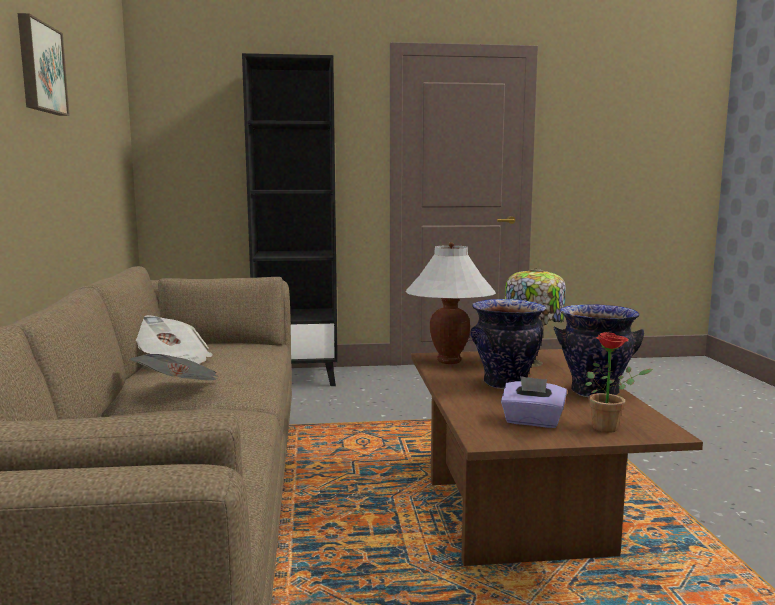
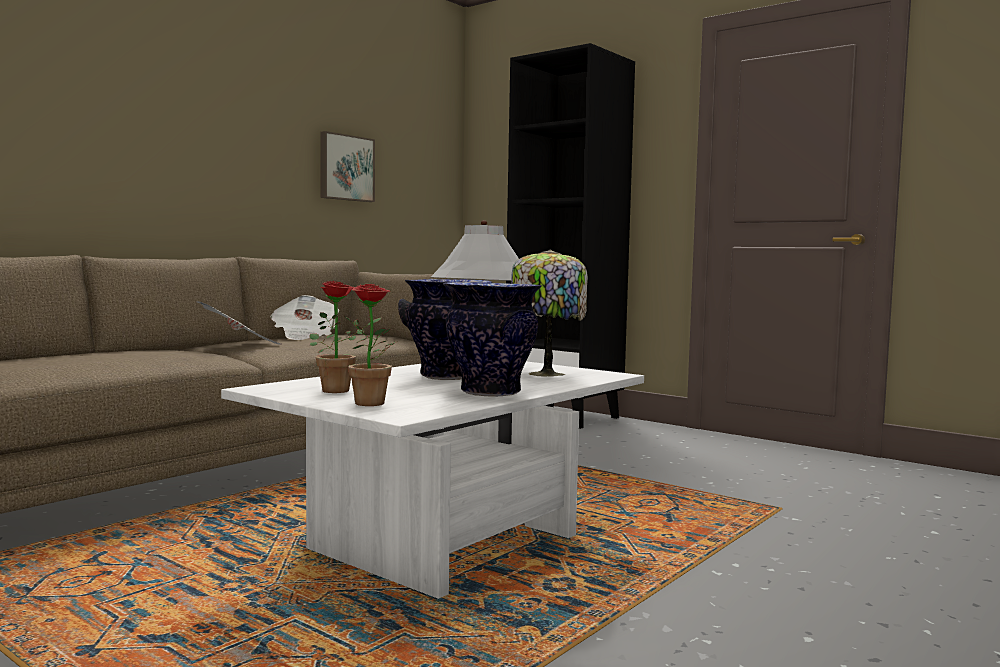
camera: 45 degrees right, 5 degrees down
(39, 68) = (279, 88): picture -> picture (345, 168)
(522, 517) = (449, 546): brown coffee table -> white coffee table
(532, 421) = (341, 390): purple tissue box -> potted plant

